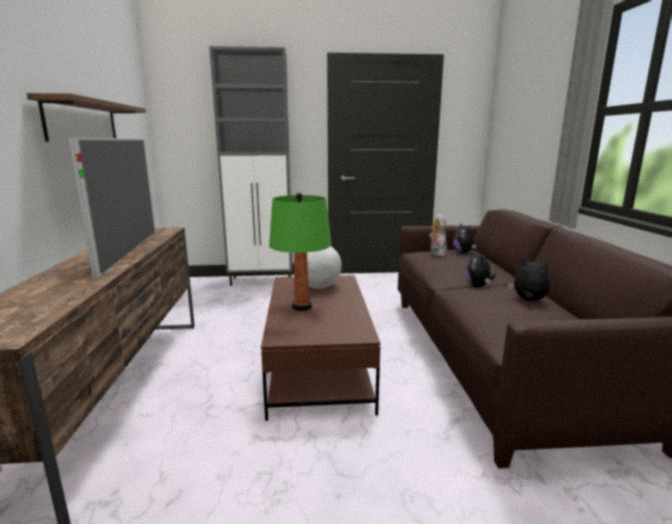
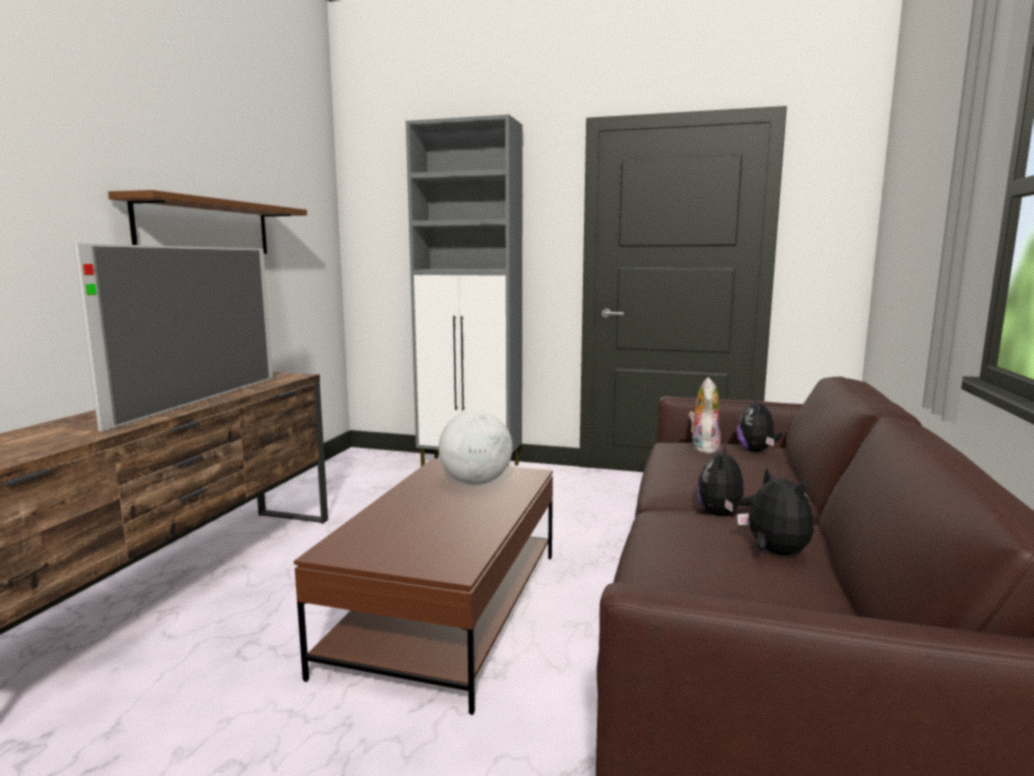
camera: 20 degrees right, 5 degrees down
(301, 307) = (416, 509): green table lamp -> none

